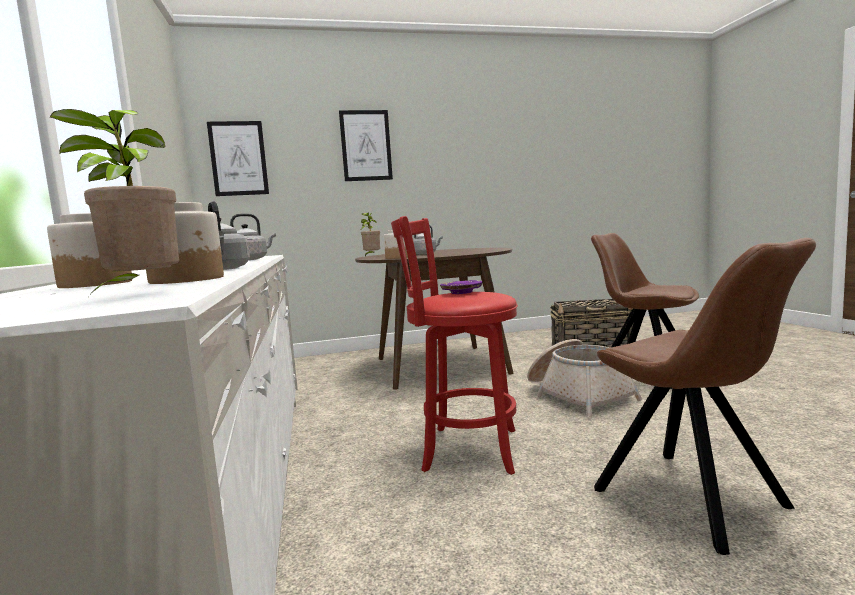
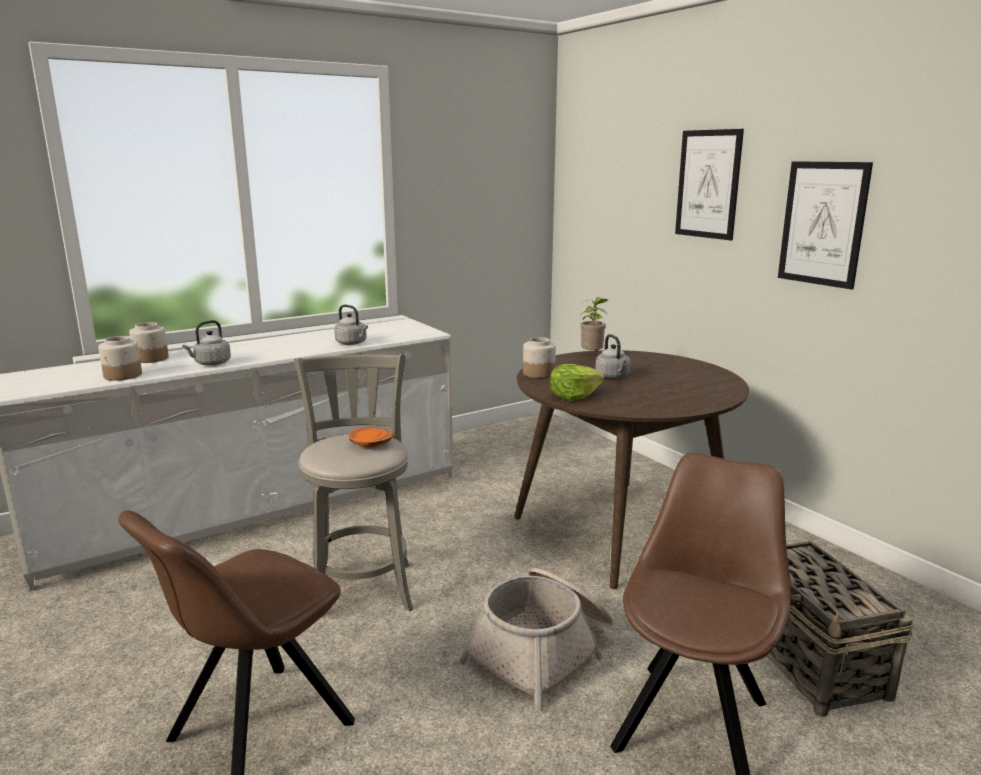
camera: 70 degrees right, 10 degrees up
(140, 294) = (53, 385): potted plant -> none
(238, 158) = (587, 191): picture -> picture (822, 224)
(458, 253) = (573, 396): none -> lettuce
(461, 293) = (371, 443): purple plate -> orange plate
(465, 449) = (362, 586): red stool -> grey stool

